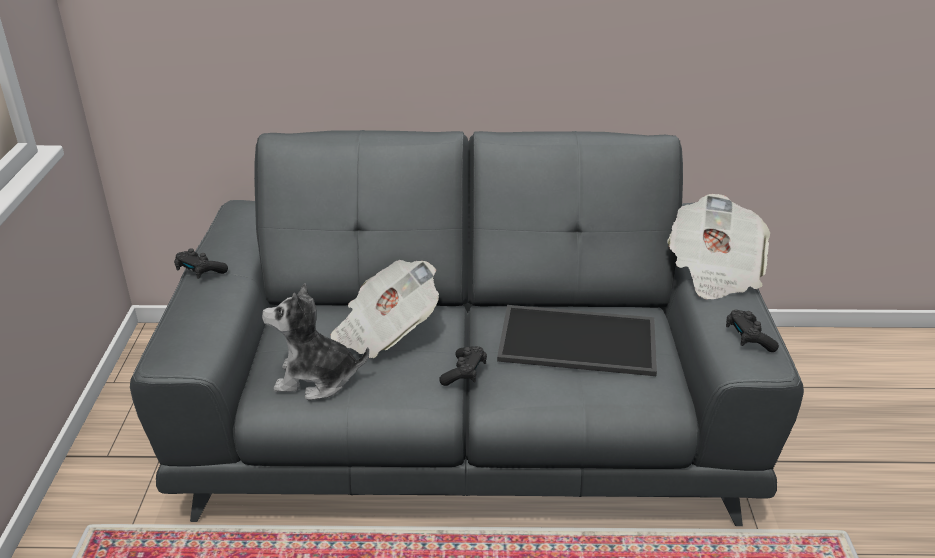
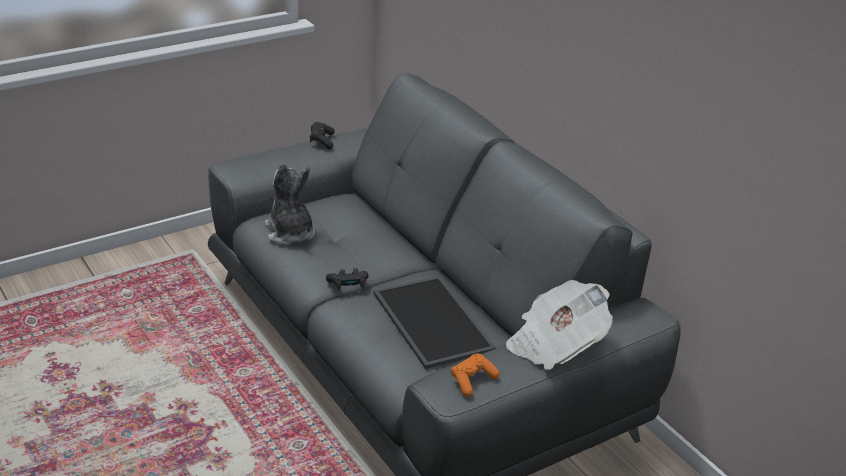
camera: 55 degrees right, 0 degrees up
(385, 331) = (362, 239): newspaper -> none
(748, 339) = (472, 381): black game controller -> orange game controller

